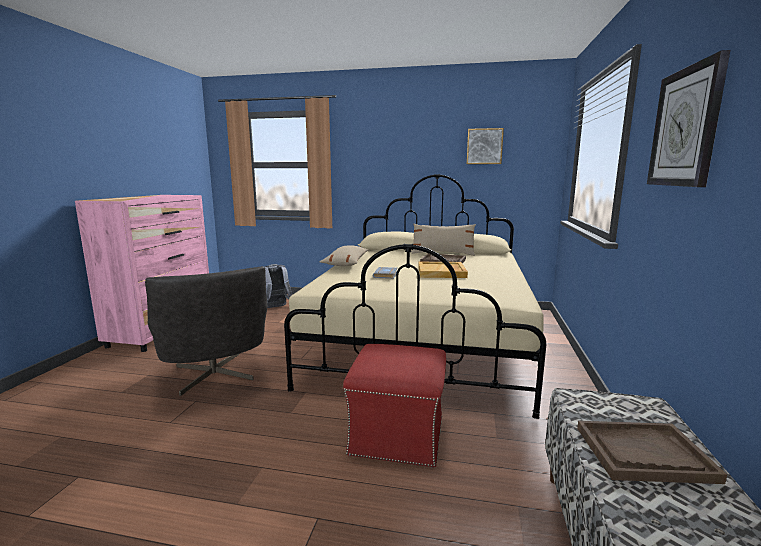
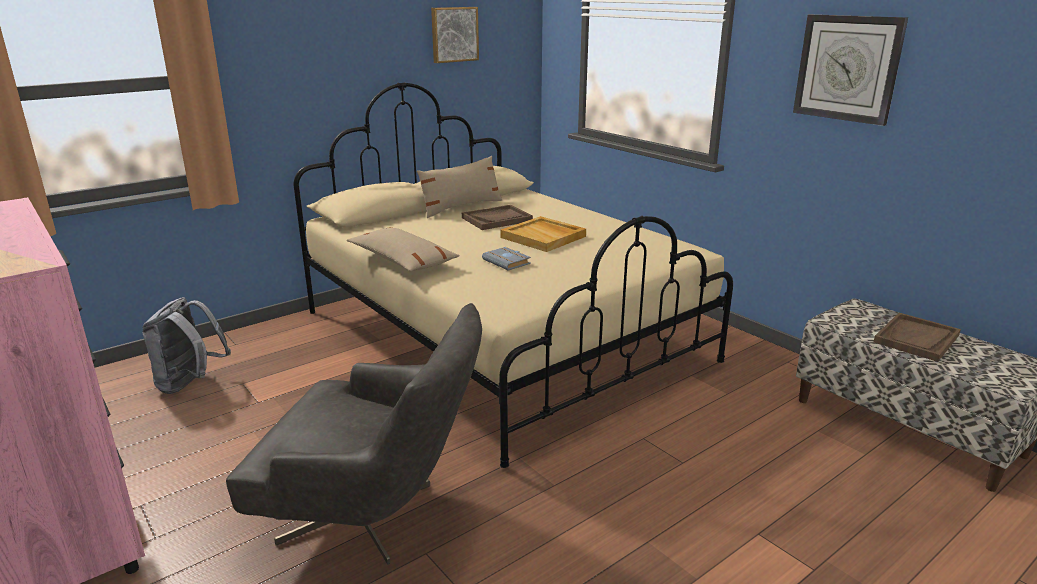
camera: 50 degrees left, 10 degrees up
(398, 435) = (675, 438): red ottoman -> none

